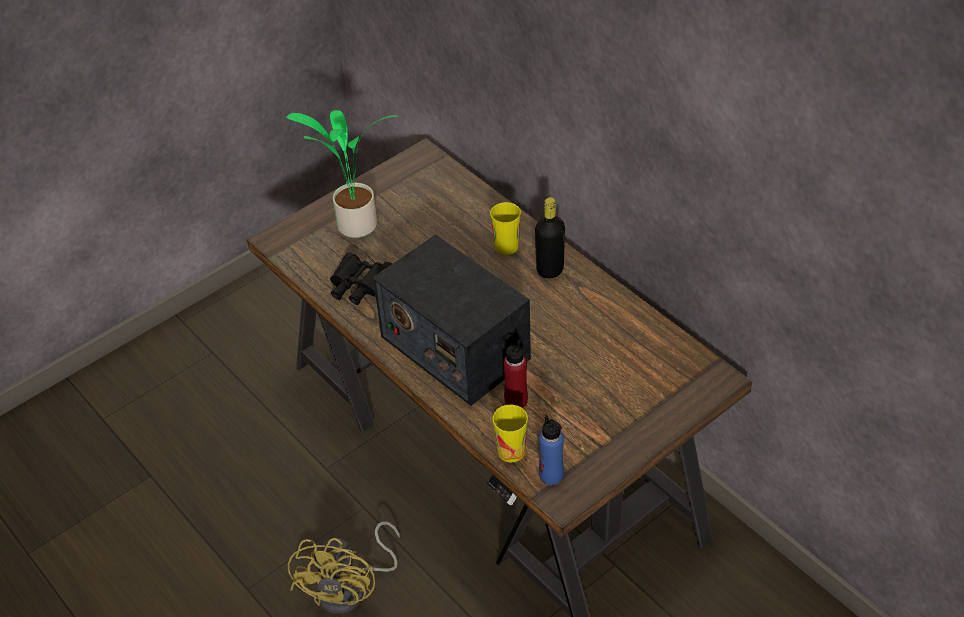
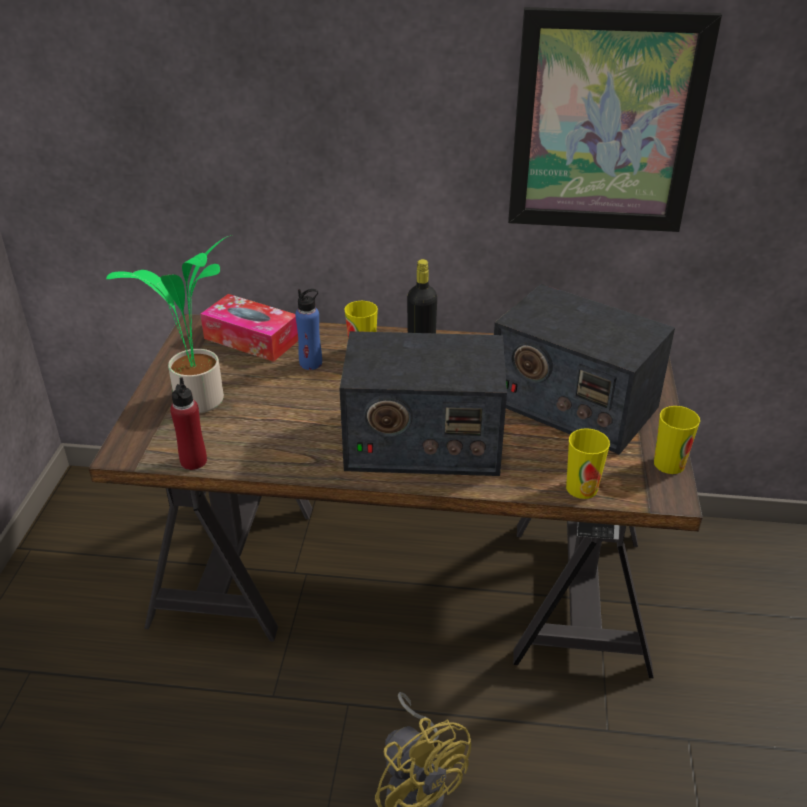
camera: 45 degrees left, 10 degrees down
(360, 288) = (270, 445): black binoculars -> none
(445, 190) = (251, 339): none -> tissue box
(516, 401) = (530, 450): red bottle -> red bottle (193, 461)
(551, 475) = (637, 485): blue bottle -> blue bottle (311, 363)
(597, 384) = (572, 404): none -> radio
(597, 476) = (669, 464): none -> cup
(712, 161) = (606, 125): none -> picture

